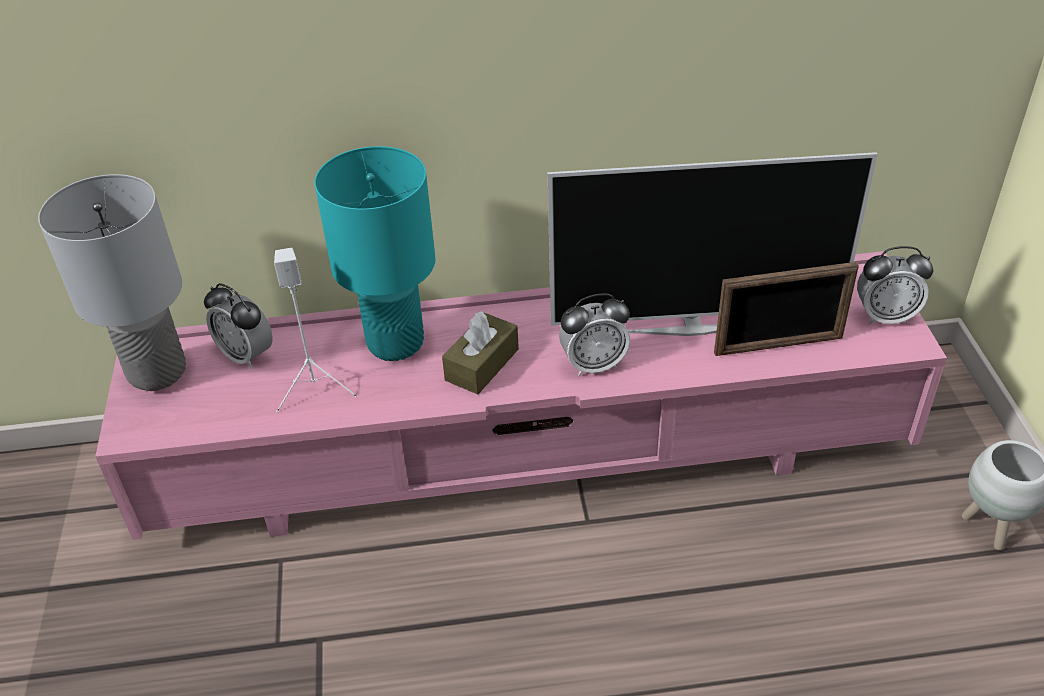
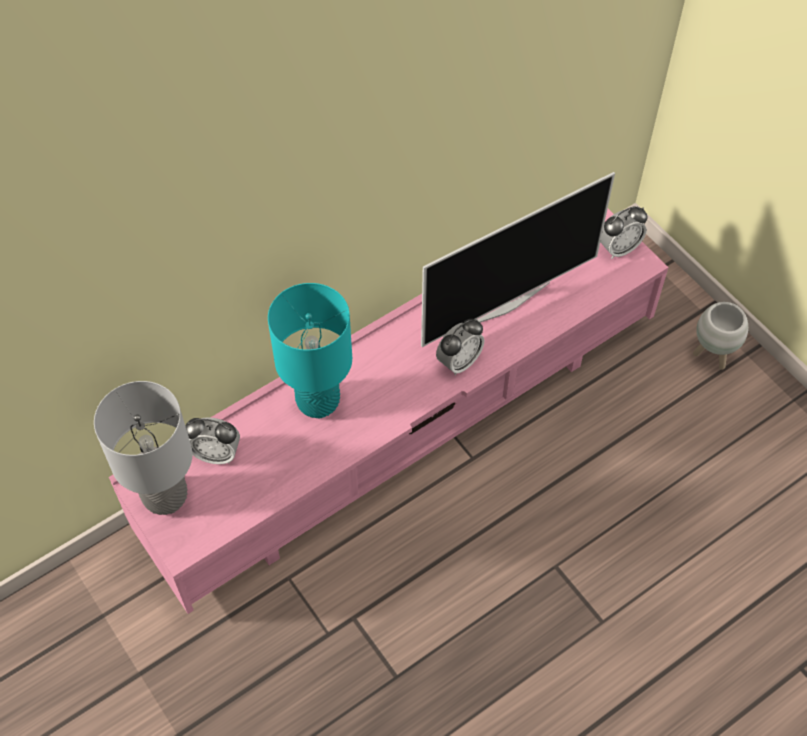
camera: 30 degrees left, 15 degrees up
(316, 388) = (286, 459): white speaker -> none
(482, 364) = (386, 392): brown tissue box -> none
(778, 346) = (565, 299): picture frame -> none

